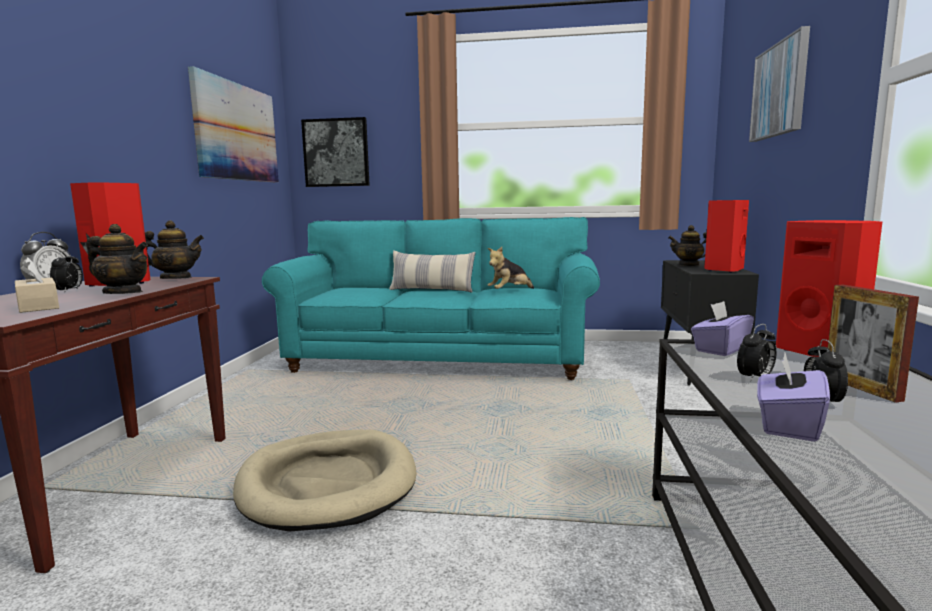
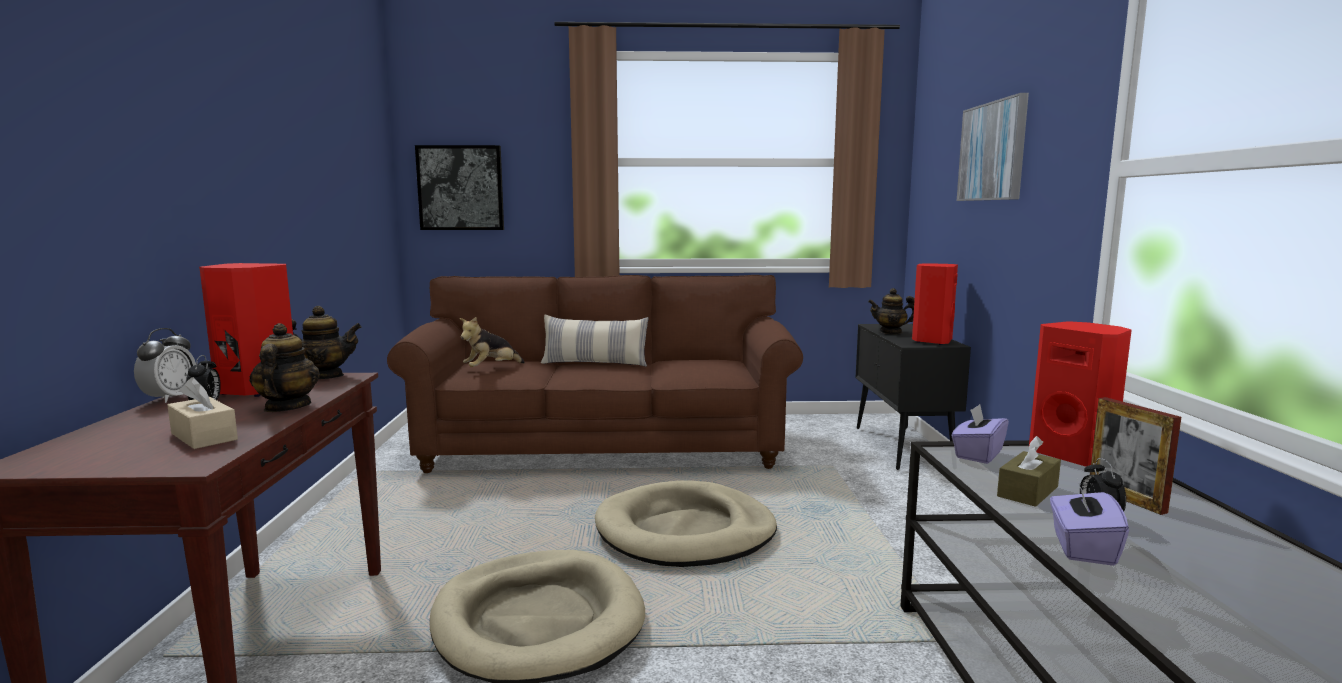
camera: 10 degrees left, 0 degrees up
(123, 293) = (287, 407): teapot -> teapot turned 105 degrees counterclockwise
(236, 132) = (345, 168): picture -> none
(439, 359) = (604, 447): turquoise sofa -> brown sofa
(480, 424) = (685, 531): none -> beige dog bed
(509, 292) = (693, 366): plush toy -> plush toy (491, 369)
(755, 378) = (1027, 491): alarm clock -> brown tissue box

